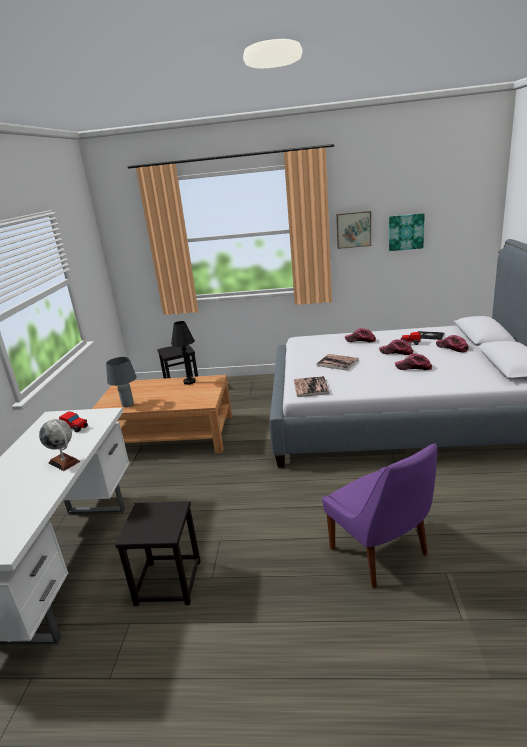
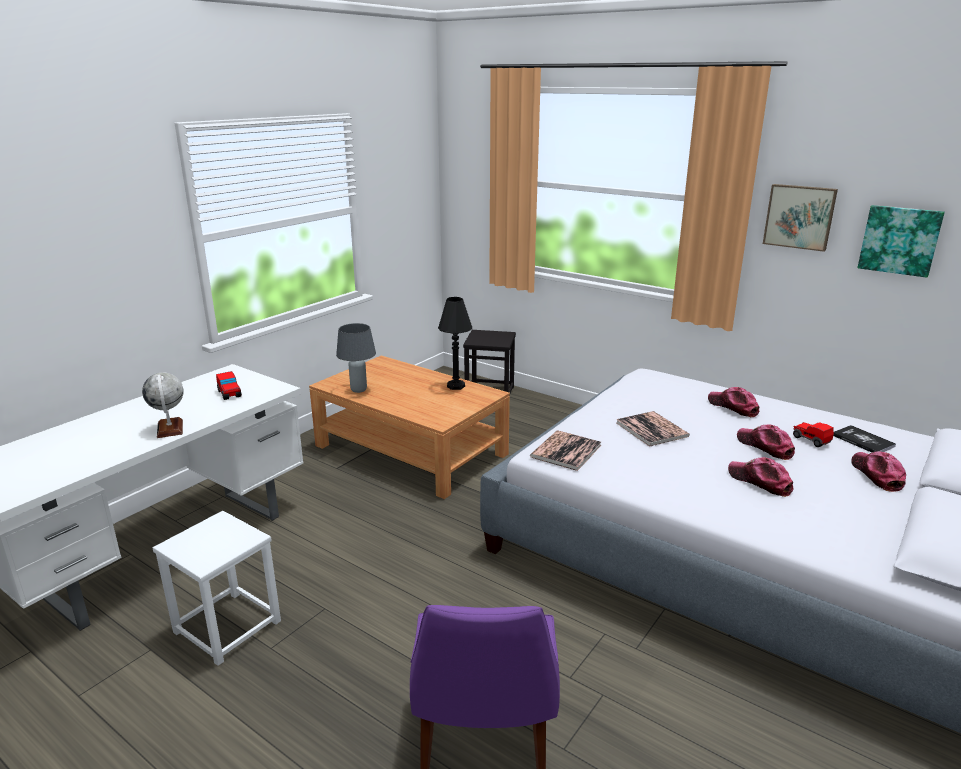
camera: 30 degrees right, 0 degrees up
(169, 582) = (228, 627): black stool -> white stool

